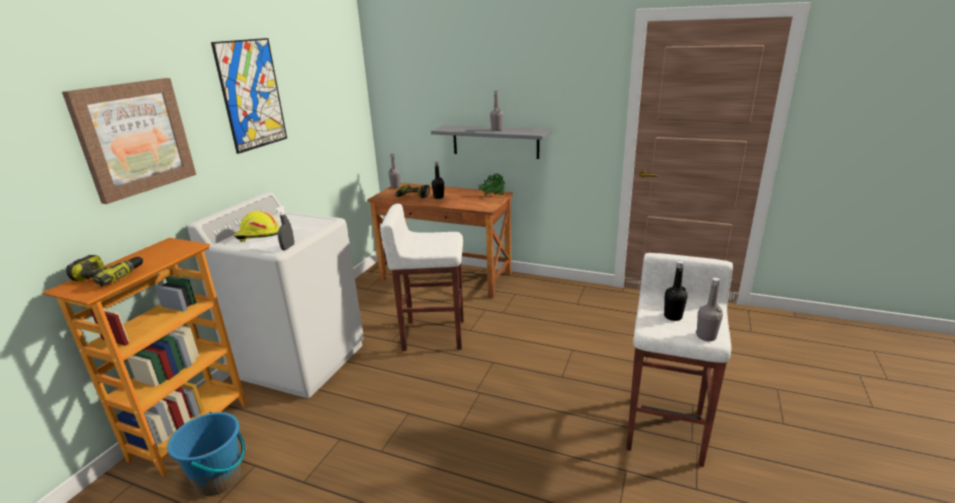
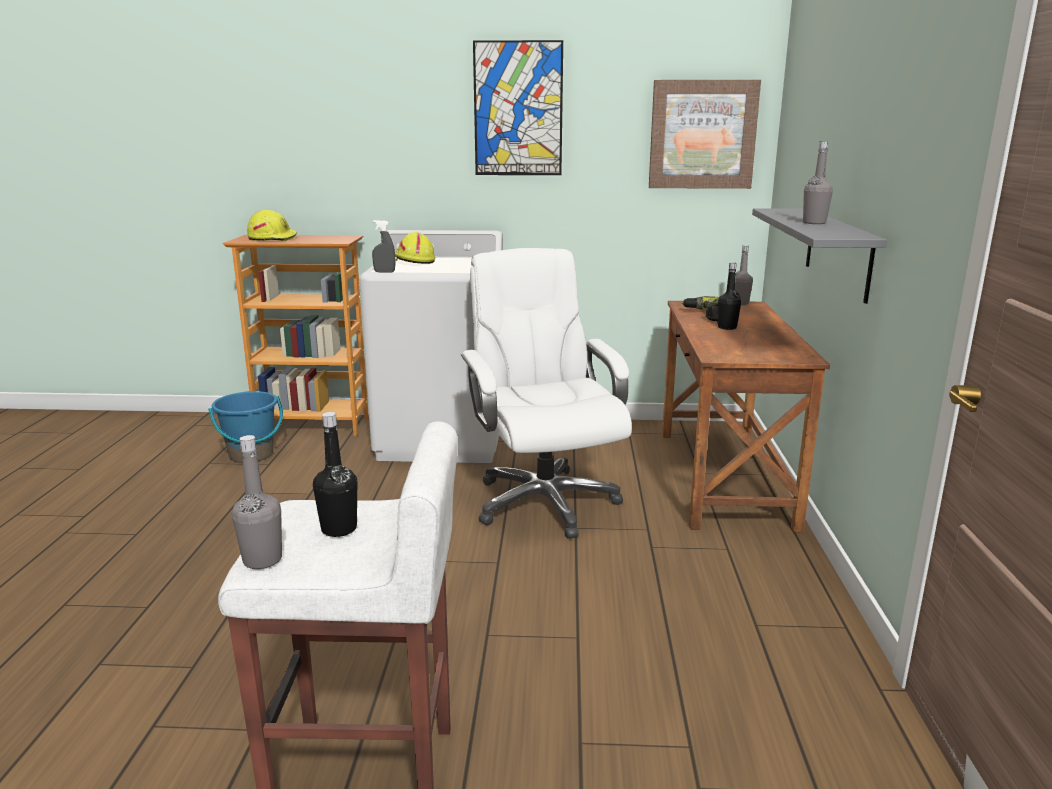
camera: 70 degrees right, 5 degrees down
(109, 276) = (273, 238): power drill -> yellow hard hat
(134, 138) = (357, 129): picture -> picture (702, 135)
(432, 334) = (544, 501): white stool -> white office chair
(492, 196) = (784, 354): potted plant -> none

